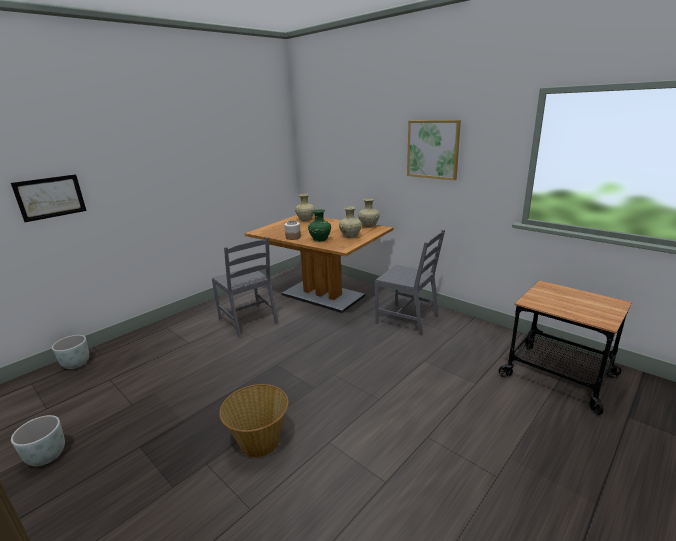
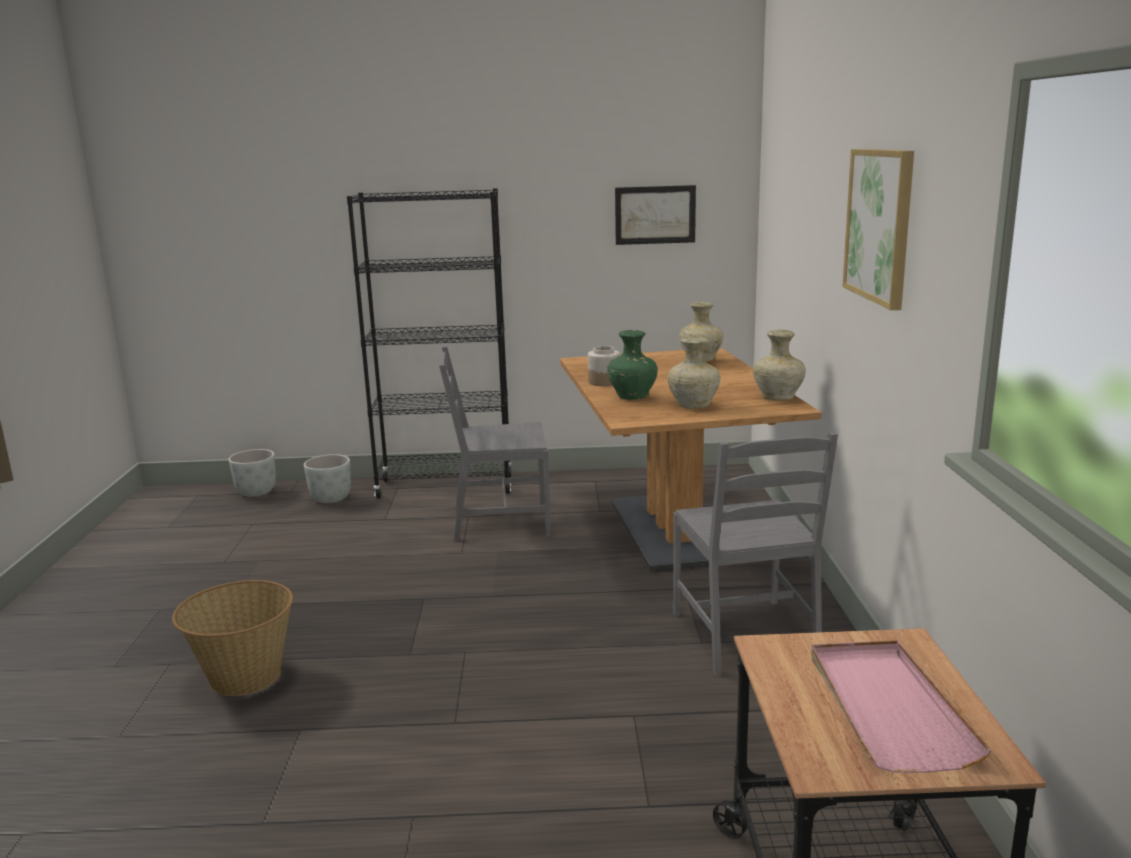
camera: 45 degrees right, 5 degrees down
(47, 456) = (100, 573): grey planter -> grey planter (331, 499)
(50, 197) = (276, 240): picture -> picture (655, 215)
(193, 317) = (446, 487): none -> black bookcase
(249, 320) = (500, 522): grey chair -> grey chair turned 75 degrees clockwise
(580, 302) = (887, 707): none -> pink tray

